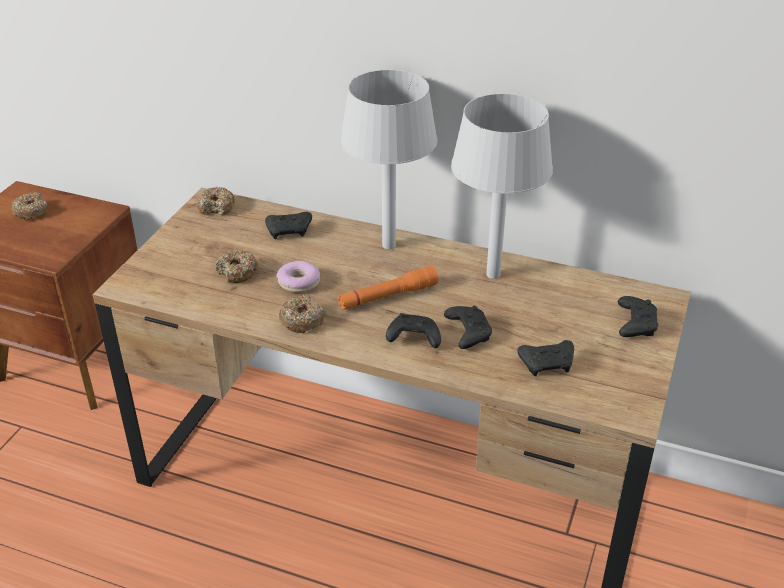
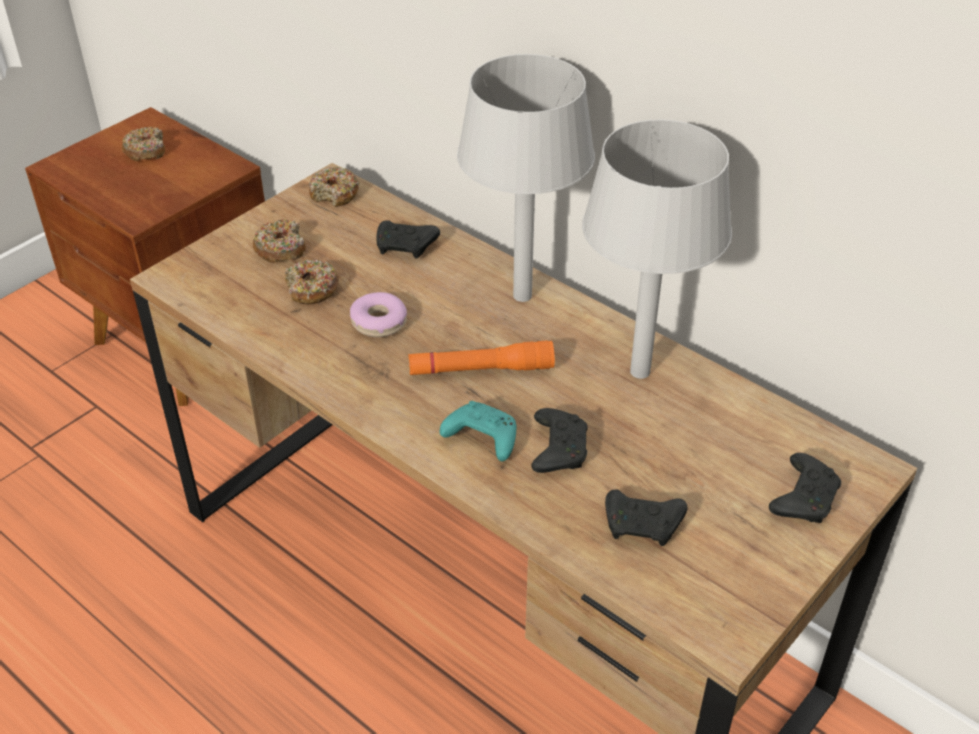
camera: 20 degrees right, 5 degrees up
(301, 320) = (353, 376): donut -> donut (280, 249)
(412, 338) = (481, 438): black game controller -> turquoise game controller

